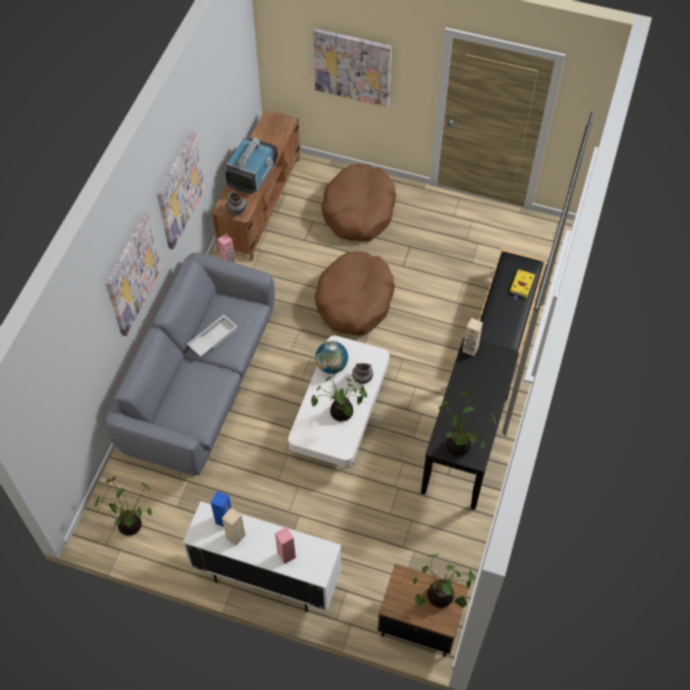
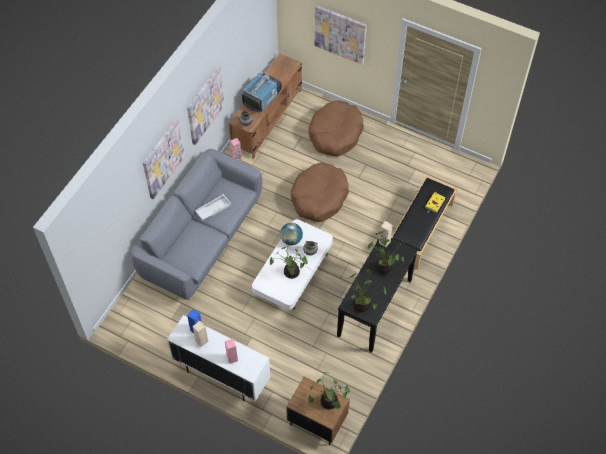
camera: 10 degrees right, 0 degrees up
(131, 523) = (139, 325): potted plant -> potted plant (384, 267)

